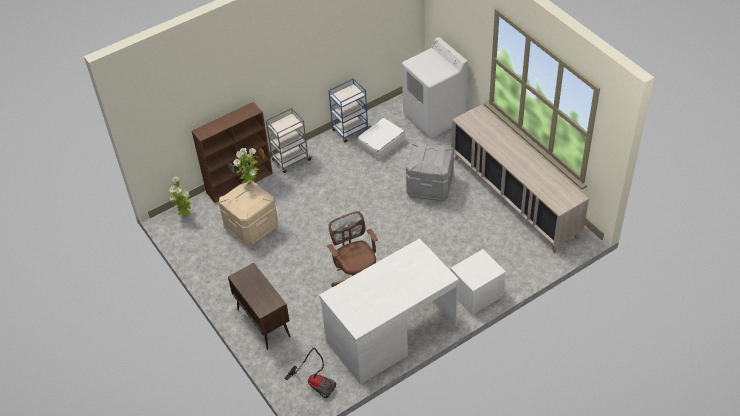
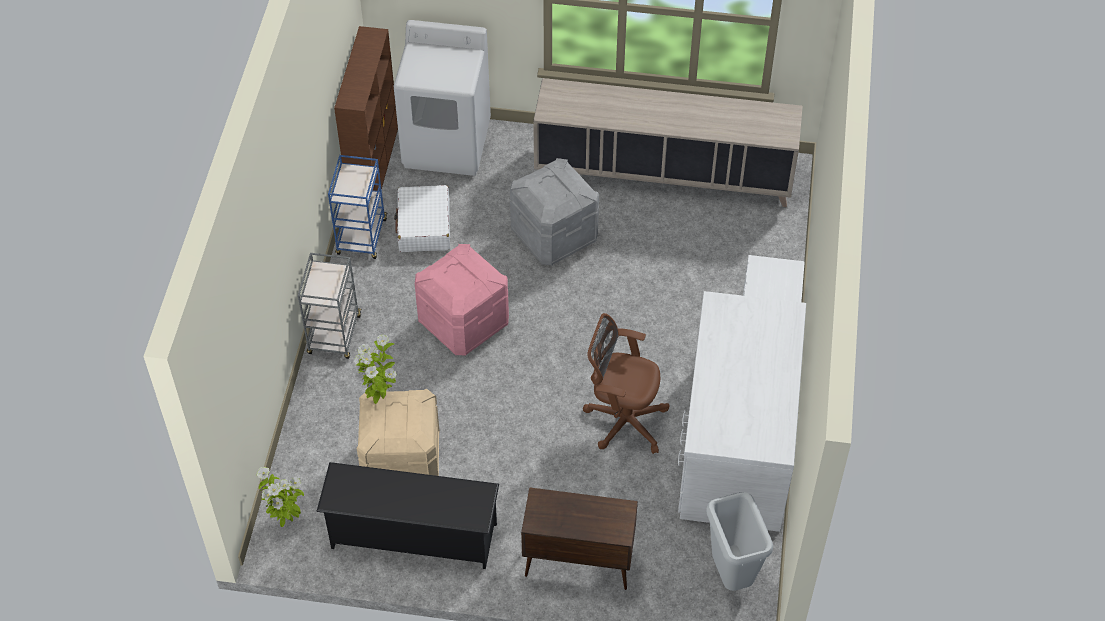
camera: 50 degrees left, 5 degrees up
(218, 258) = (413, 536): none -> black shoe rack
(240, 182) = (305, 417): brown bookcase -> brown bookcase (373, 164)
(316, 383) = (732, 575): vacuum cleaner -> grey trash can
(345, 193) = (463, 322): none -> pink storage box

